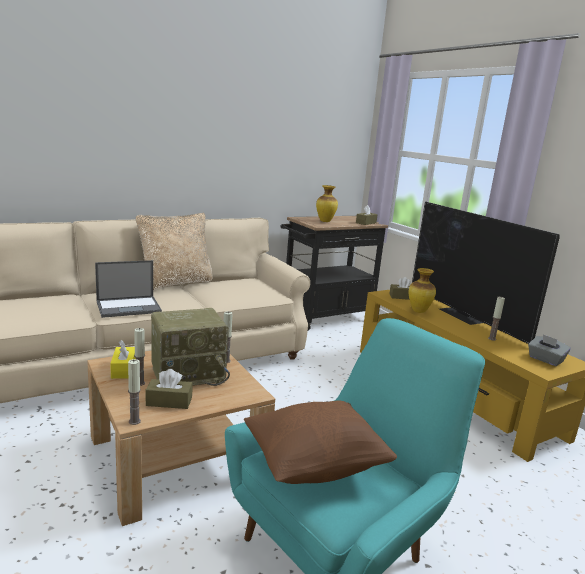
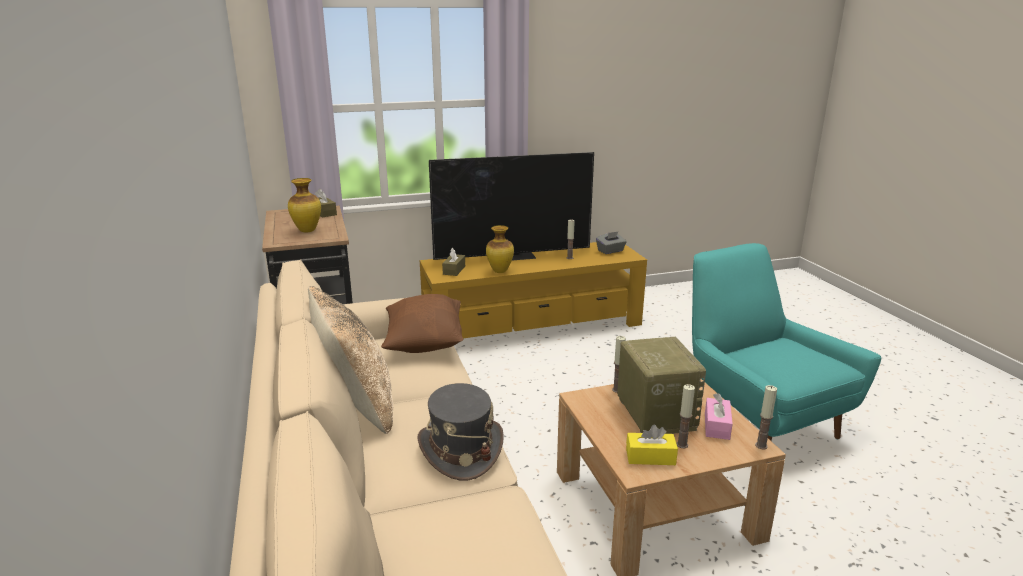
camera: 75 degrees left, 5 degrees up
(129, 307) = (460, 450): laptop -> grey hat
(169, 401) = (717, 426): brown tissue box -> pink tissue box
(315, 464) = (791, 363): brown pillow -> brown pillow (424, 343)

